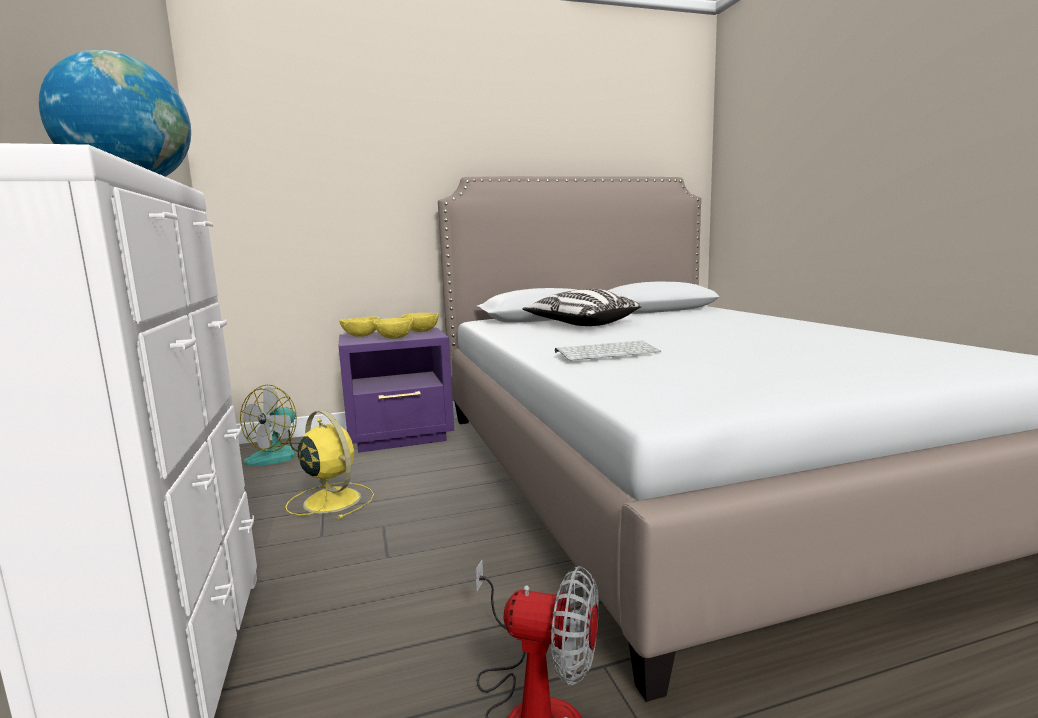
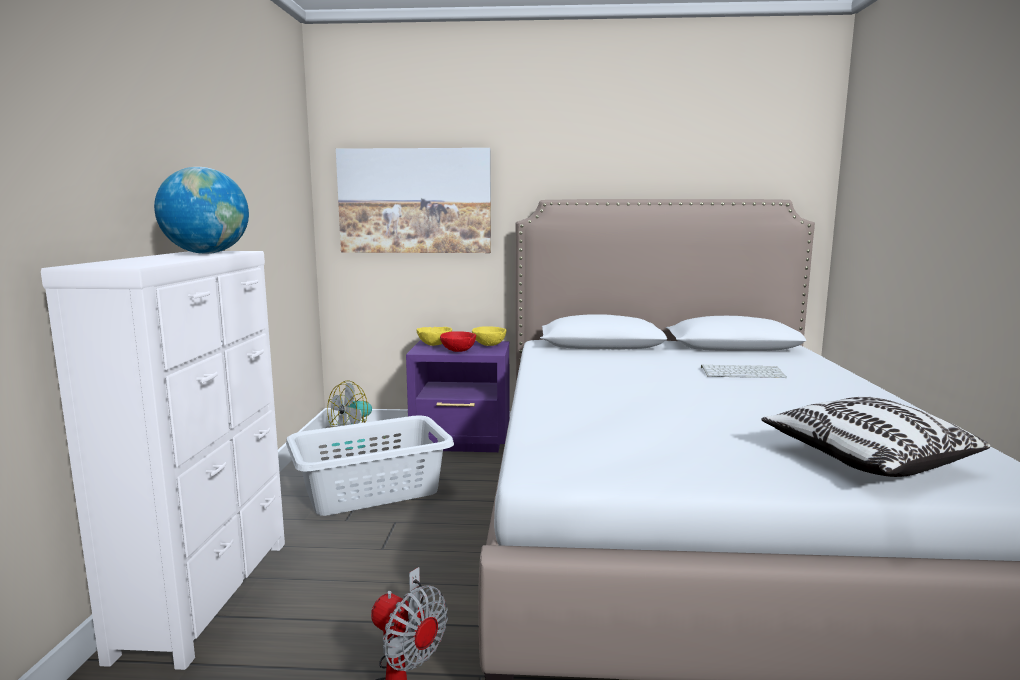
camera: 20 degrees right, 0 degrees up
(322, 180) = (415, 201): none -> picture
(331, 500) = (371, 490): yellow fan -> grey laundry basket
(395, 338) = (458, 351): yellow bowl -> red bowl
(582, 324) = (626, 359): pillow -> pillow (866, 459)
(607, 352) = (587, 402): keyboard -> keyboard (743, 372)

